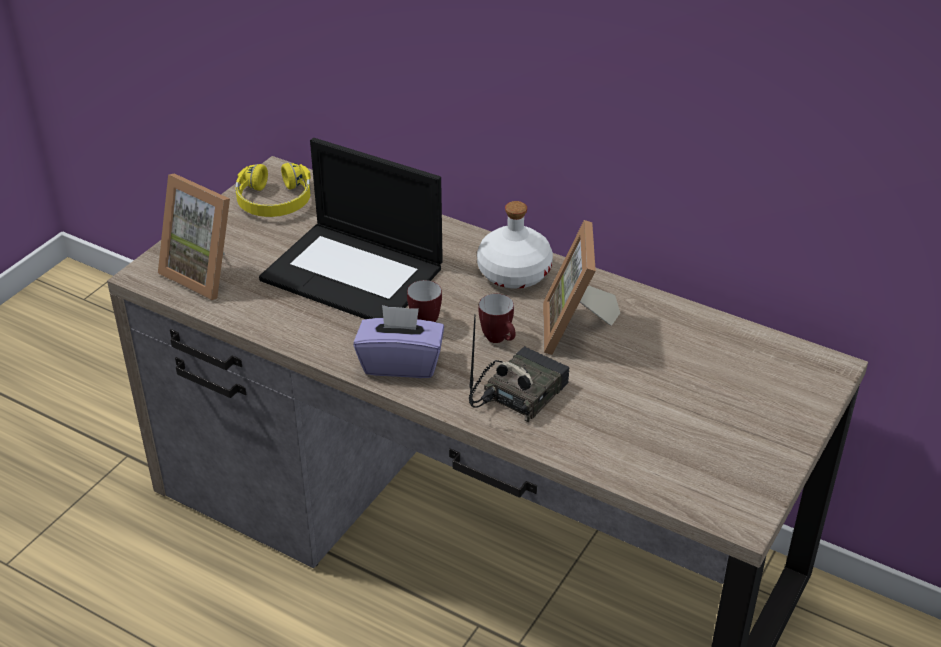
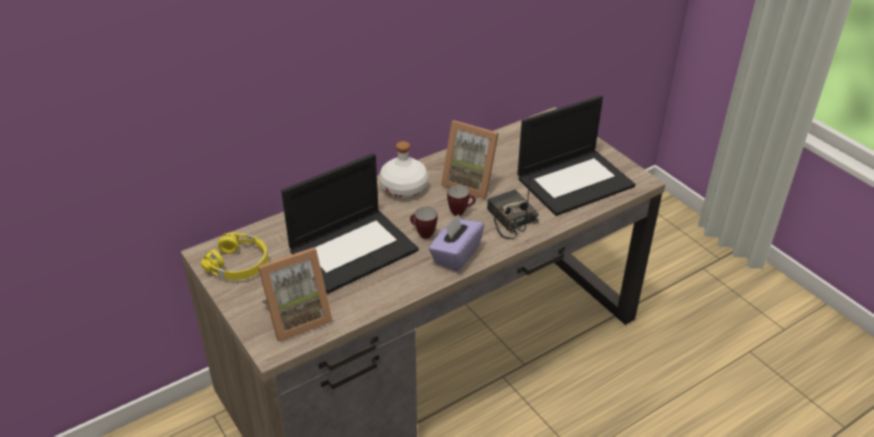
camera: 65 degrees left, 0 degrees up
(672, 438) = (575, 181): none -> laptop

